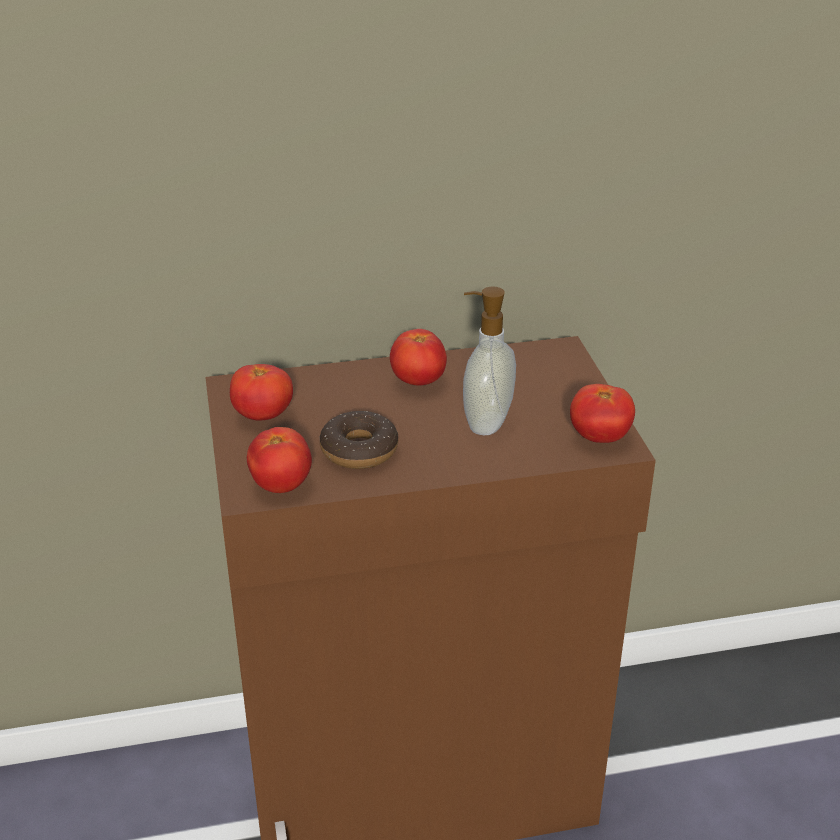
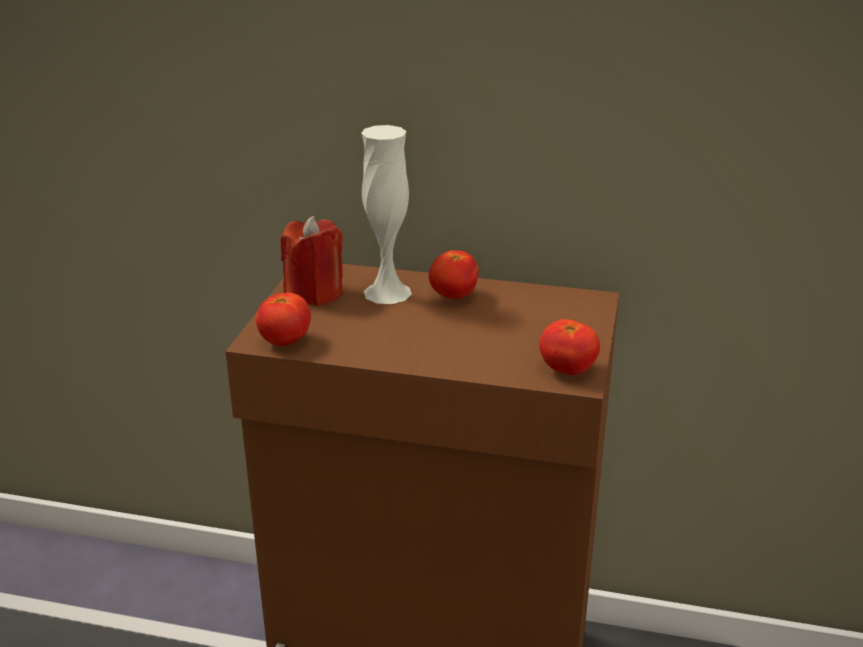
camera: 25 degrees right, 5 degrees down
(263, 416) = (314, 293): tomato -> red candle
(344, 394) = (387, 292): none -> white vase
(359, 450) = (363, 332): donut -> none
(485, 422) = (481, 336): soap dispenser -> none

